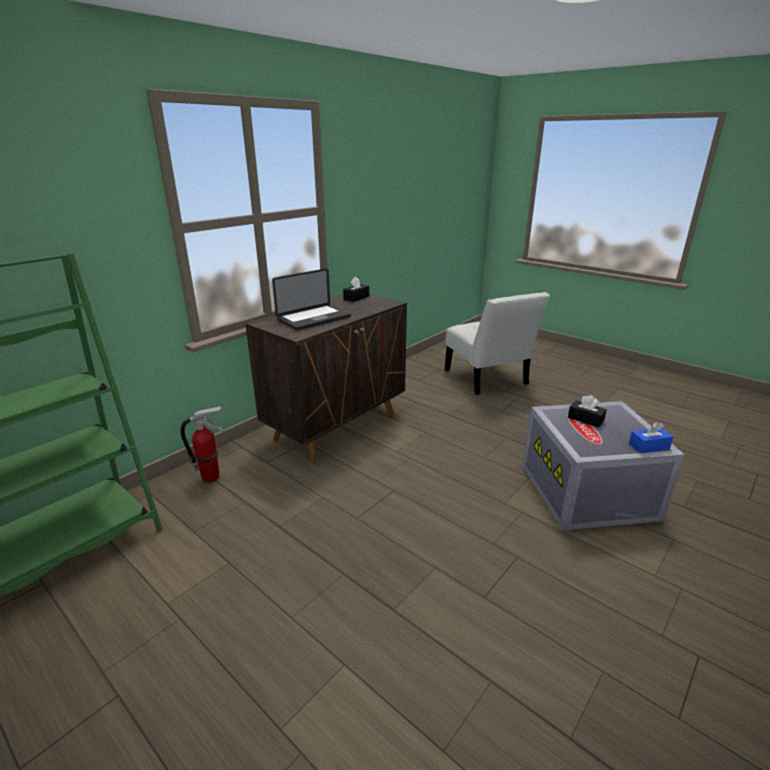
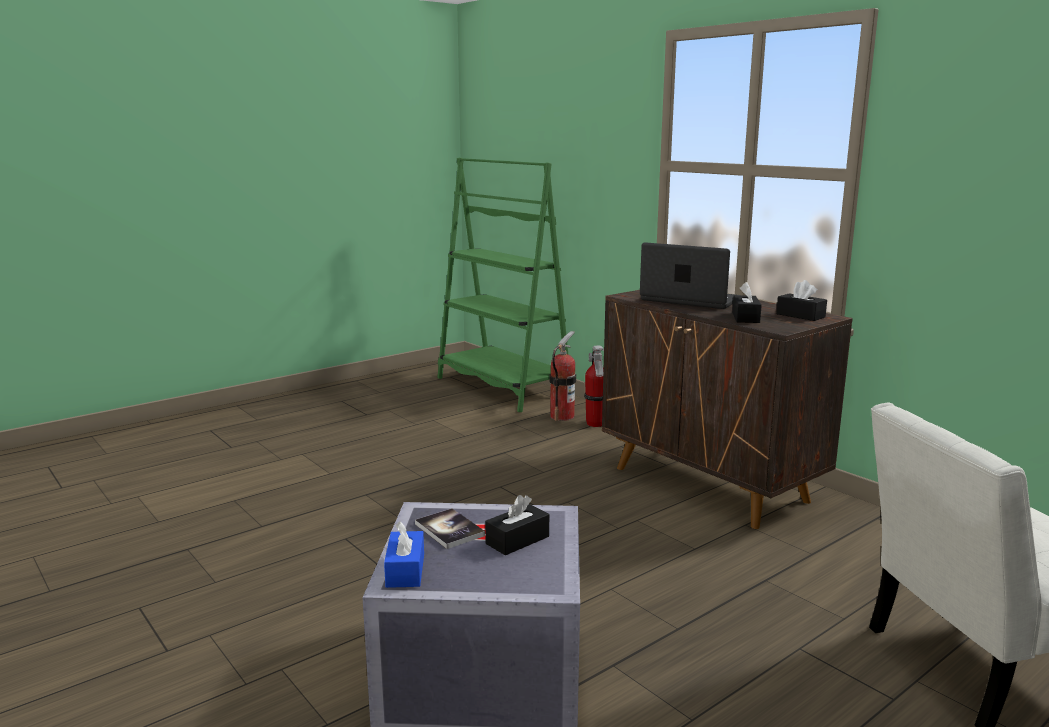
camera: 100 degrees right, 10 degrees down
(183, 499) = (562, 416): none -> fire extinguisher
(314, 318) = (690, 300): laptop -> laptop turned 150 degrees clockwise
(366, 307) = (745, 317): none -> black tissue box
(595, 440) = (449, 530): none -> book

